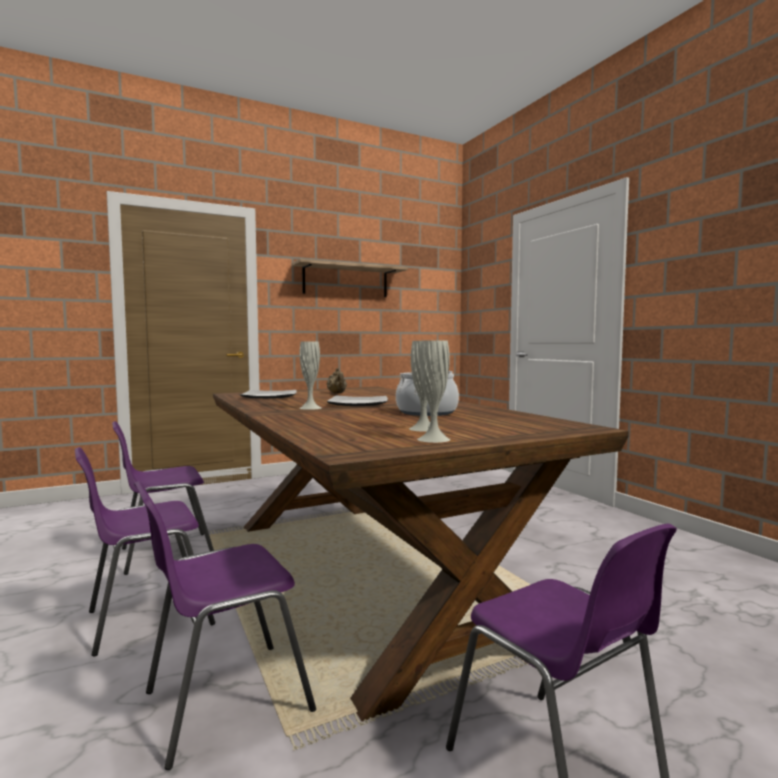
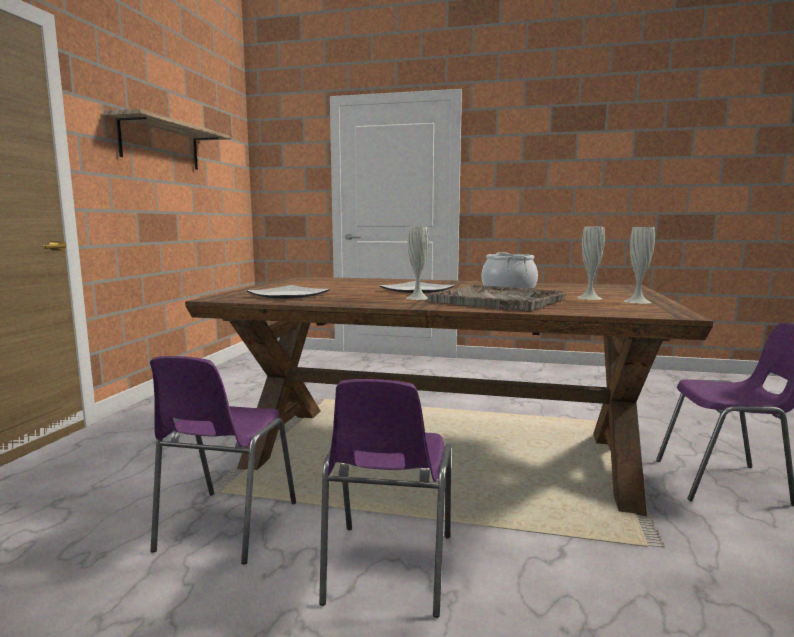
camera: 50 degrees left, 5 degrees up
(223, 702) = (584, 561): purple chair -> none
(334, 418) = (498, 301): none -> grey tray
(337, 393) = (323, 285): beige teapot -> none

